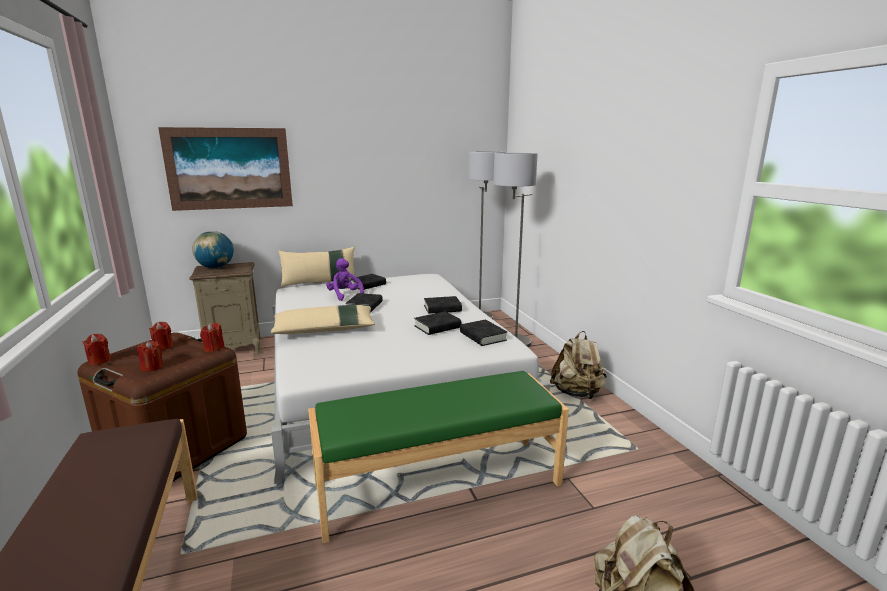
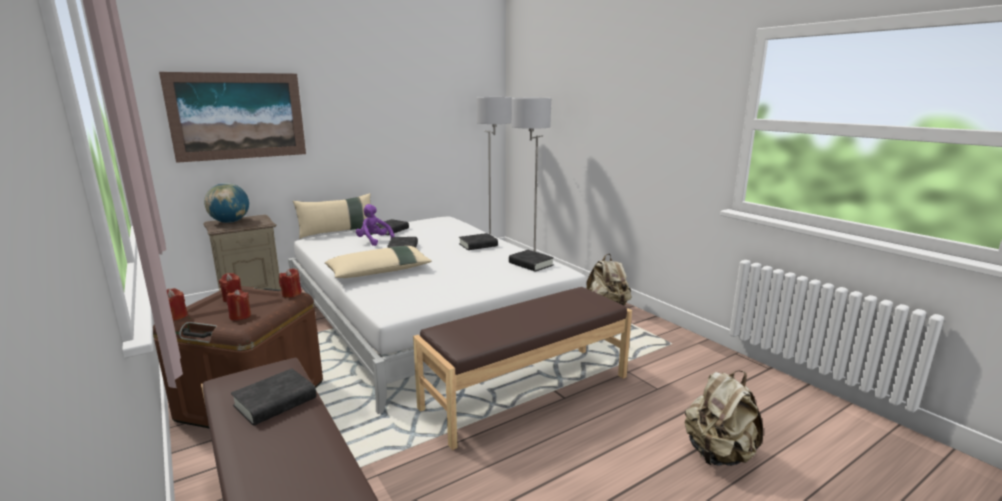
camera: 15 degrees left, 0 degrees up
(437, 327) = (485, 260): black book -> black book (275, 402)
(438, 484) = (526, 391): green bench -> brown bench

